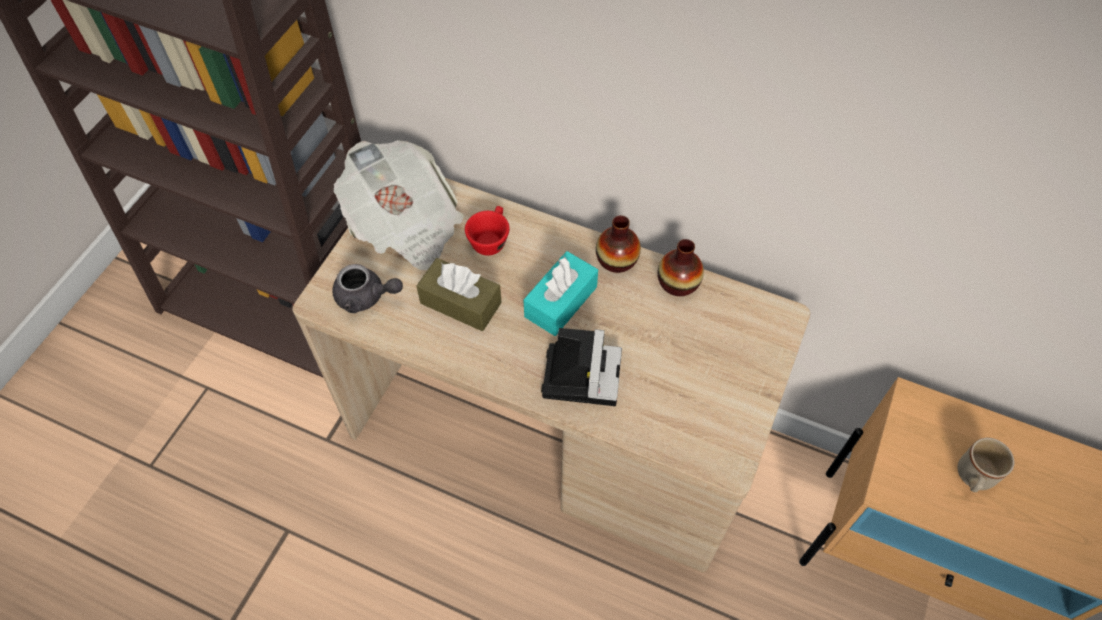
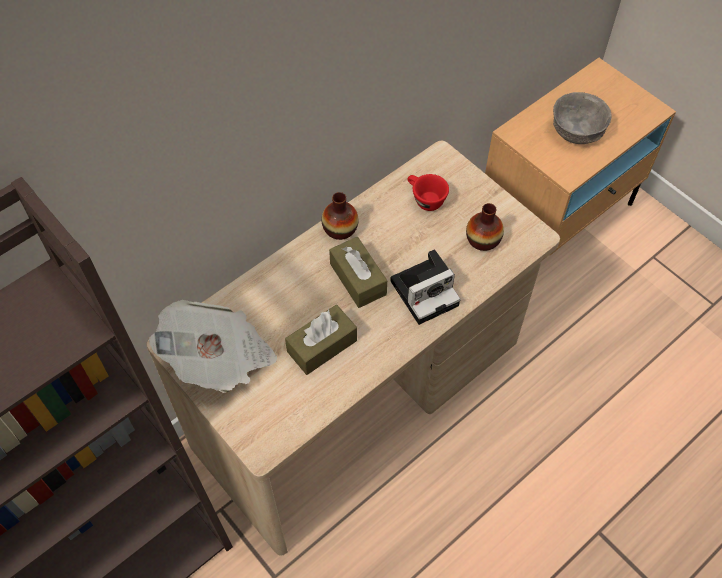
camera: 65 degrees left, 0 degrees up
(366, 297) = (278, 413): grey teapot -> none
(490, 239) = (272, 303): red cup -> red cup (424, 199)
(560, 302) = (358, 279): turquoise tissue box -> brown tissue box
(581, 373) = (426, 291): camera -> camera turned 120 degrees clockwise
(678, 282) = (381, 201): vase -> vase (483, 240)
(973, 478) = (577, 132): beige mug -> grey bowl

